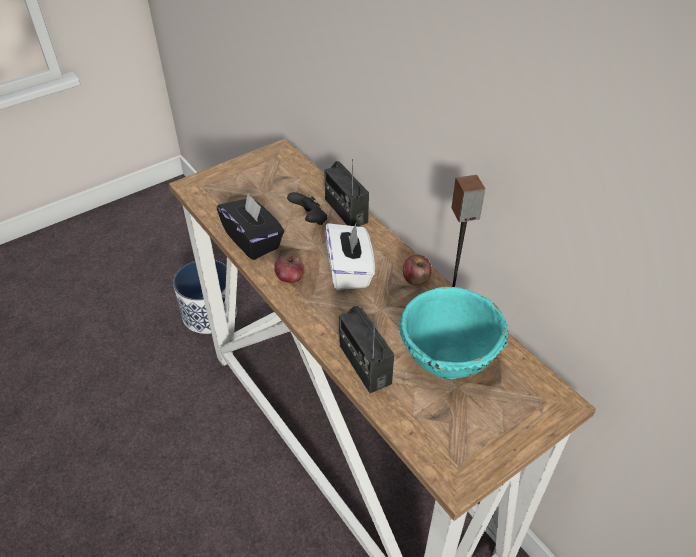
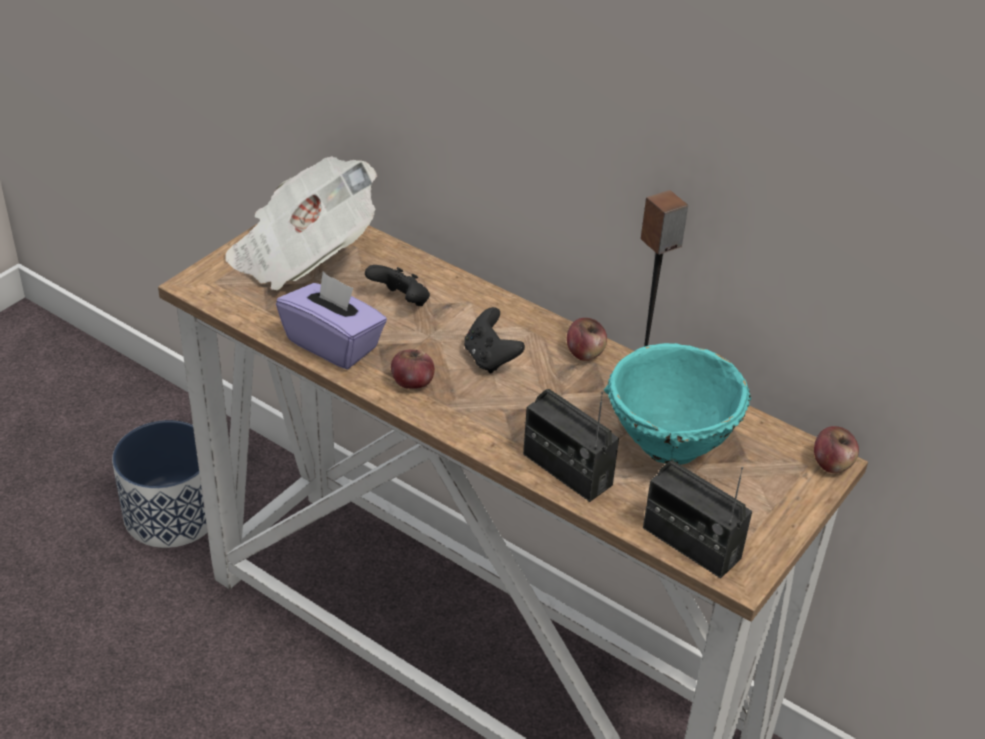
camera: 20 degrees left, 5 degrees down
(253, 240) = (333, 344): black tissue box -> purple tissue box
(263, 178) = (302, 255): none -> newspaper
(345, 211) = (446, 282): radio -> radio (691, 543)
(349, 270) = (490, 358): white tissue box -> black game controller
(565, 405) = (832, 464): none -> apple

